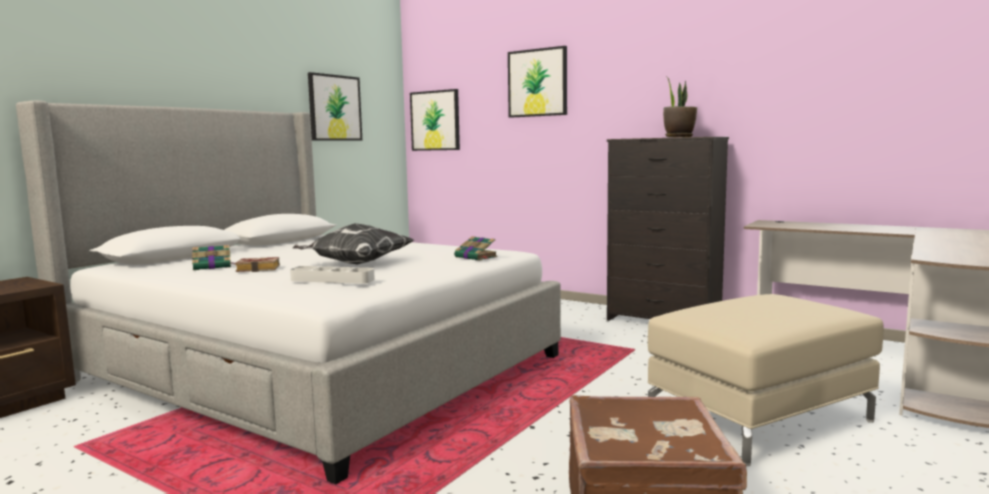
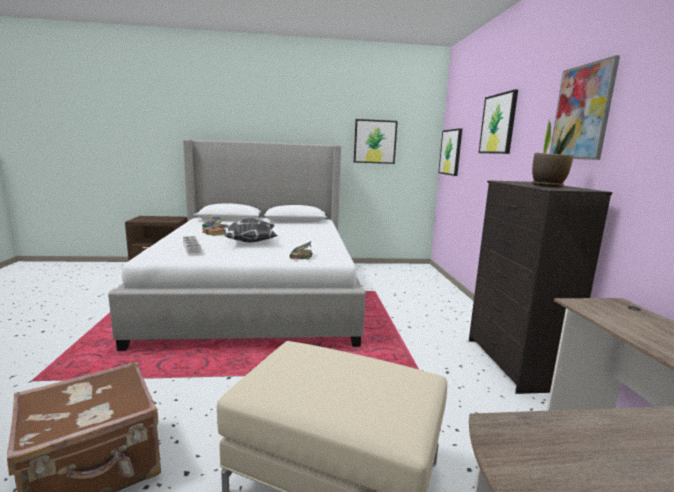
camera: 50 degrees right, 5 degrees up
(669, 71) = (582, 112): none -> picture

